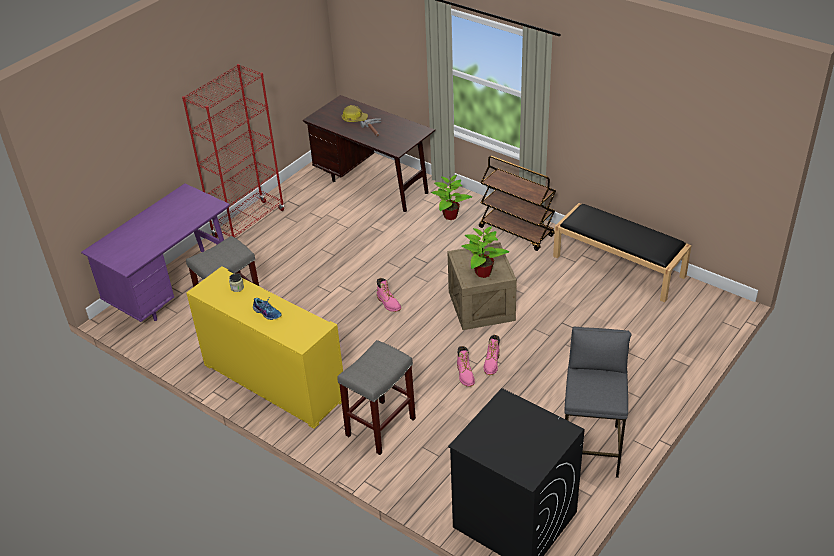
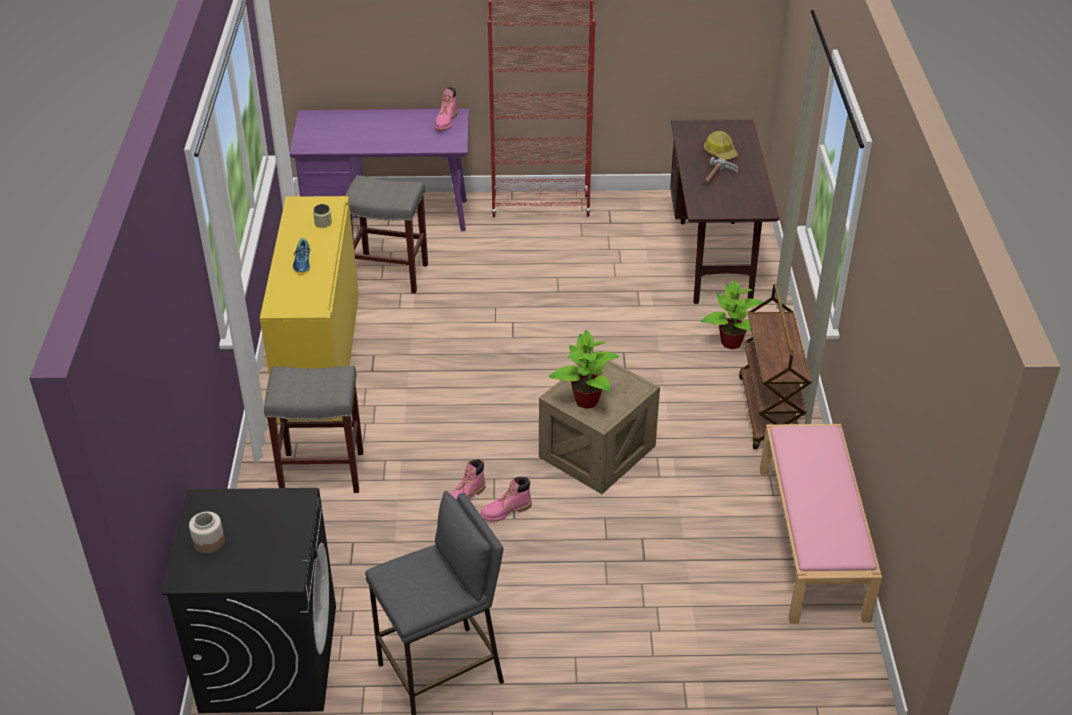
camera: 50 degrees right, 0 degrees up
(389, 304) = (522, 375): pink boot -> pink boot (446, 122)
(506, 453) = (209, 542): none -> jar
(619, 266) = (813, 542): black bench -> pink bench

